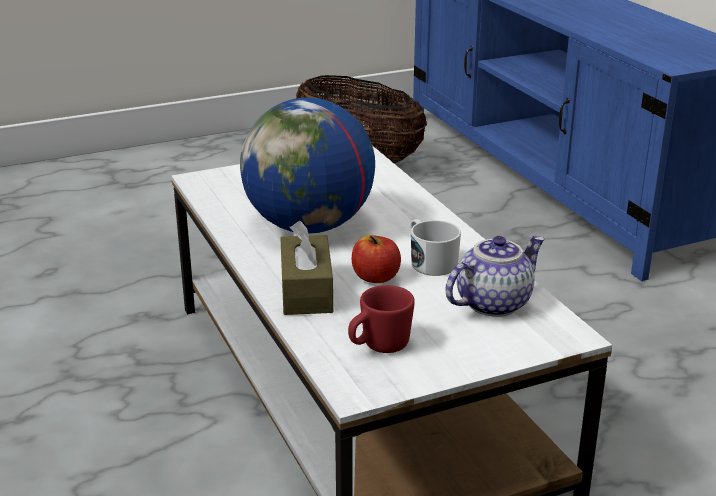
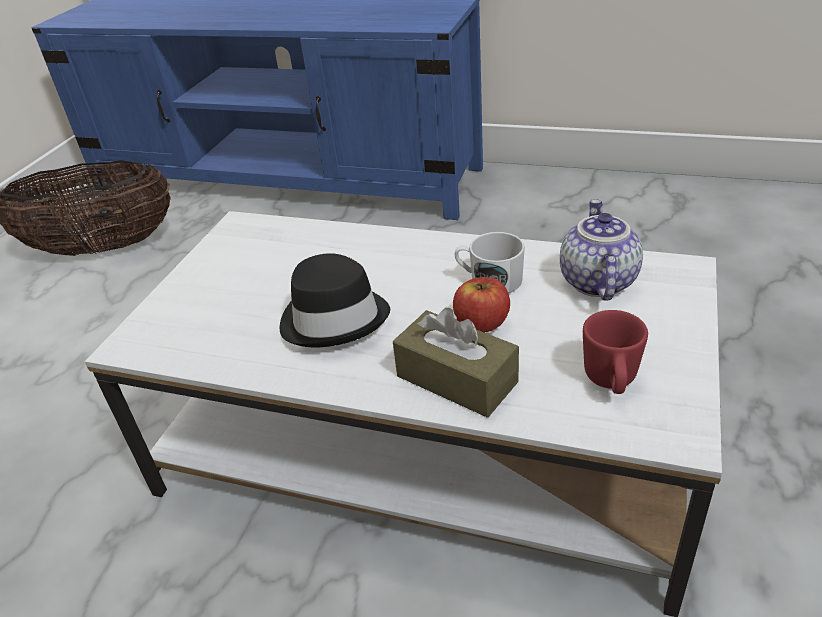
camera: 45 degrees left, 10 degrees up
(309, 226) = (334, 318): globe -> black hat

